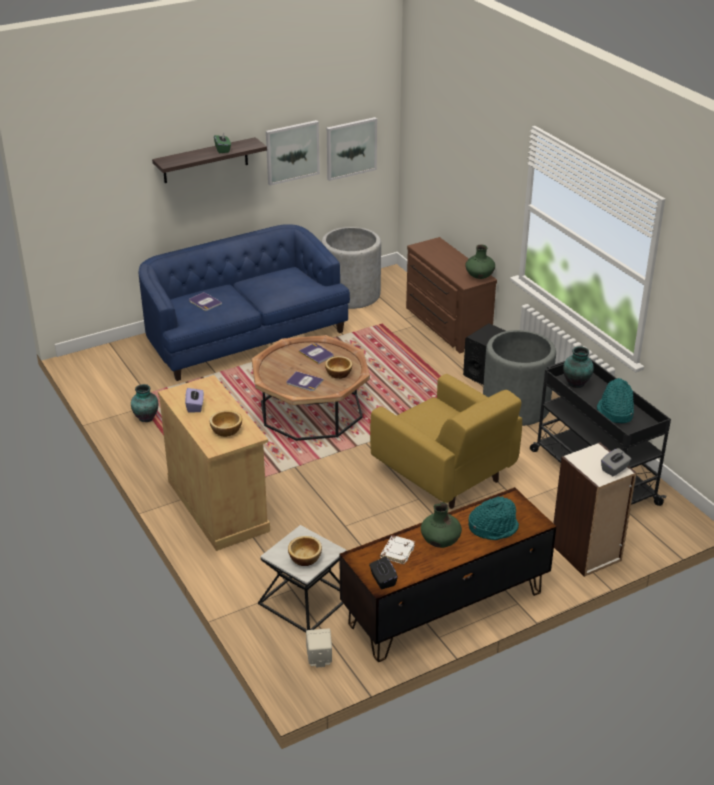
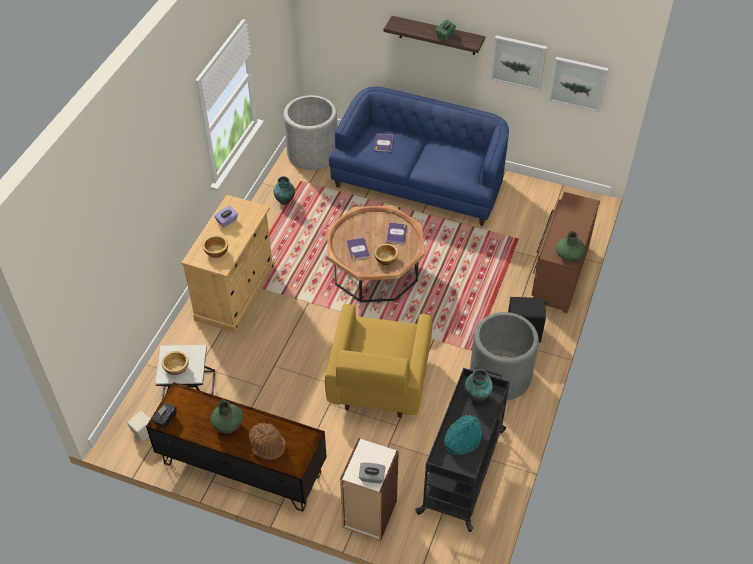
camera: 50 degrees right, 15 degrees up
(351, 294) = (535, 199): grey planter -> grey planter (312, 153)
(397, 551) = (199, 409): white book -> none
(493, 527) = (268, 445): turquoise hat -> brown hat

